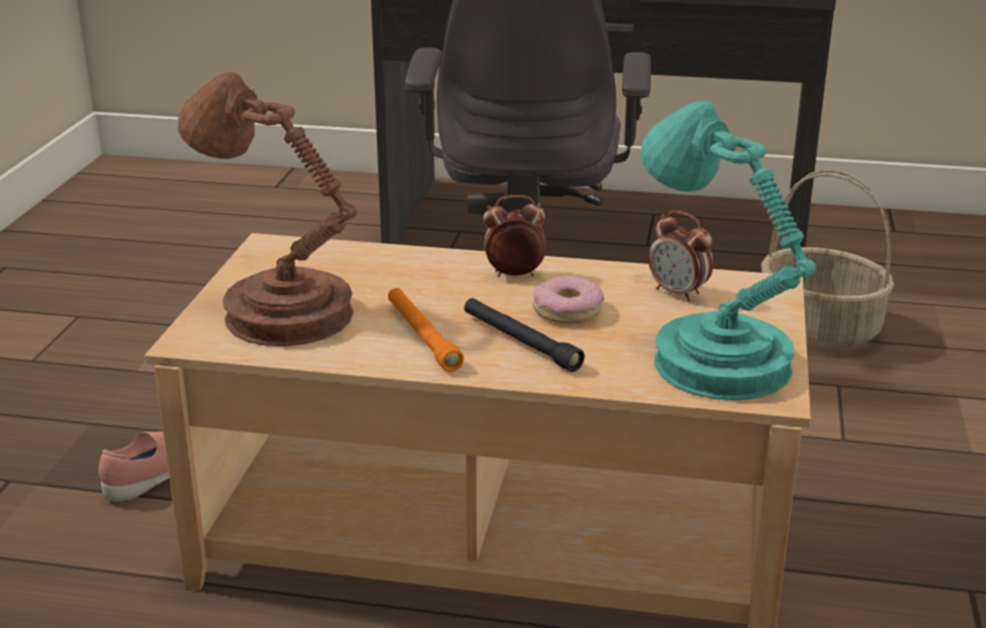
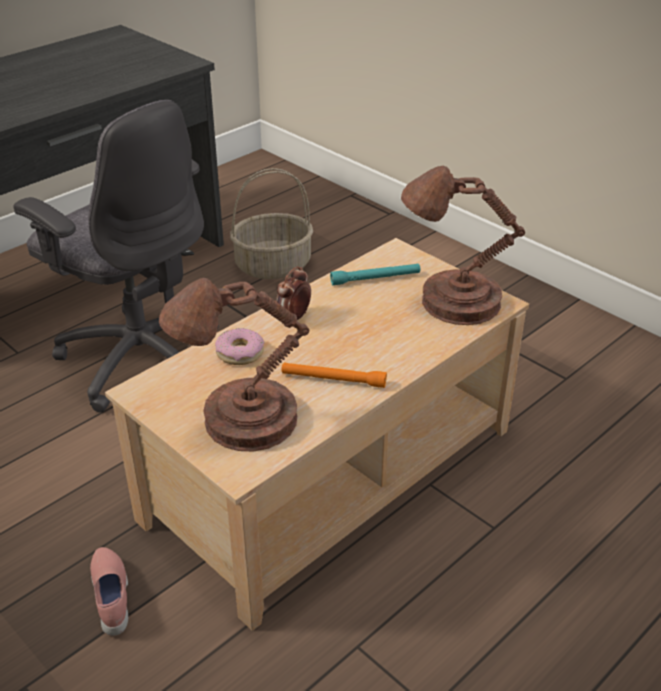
camera: 55 degrees left, 10 degrees up
(520, 342) = (375, 350): black flashlight -> none
(567, 310) = (356, 320): donut -> donut (240, 353)
(678, 293) = (375, 279): alarm clock -> turquoise flashlight
(712, 360) = (453, 302): turquoise table lamp -> brown table lamp

